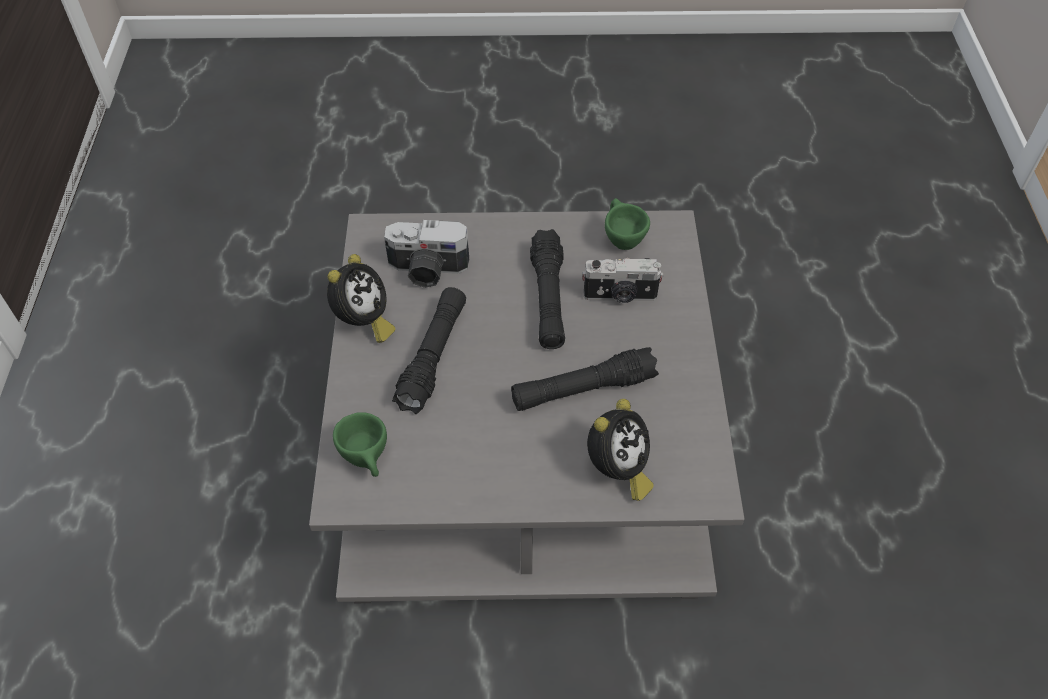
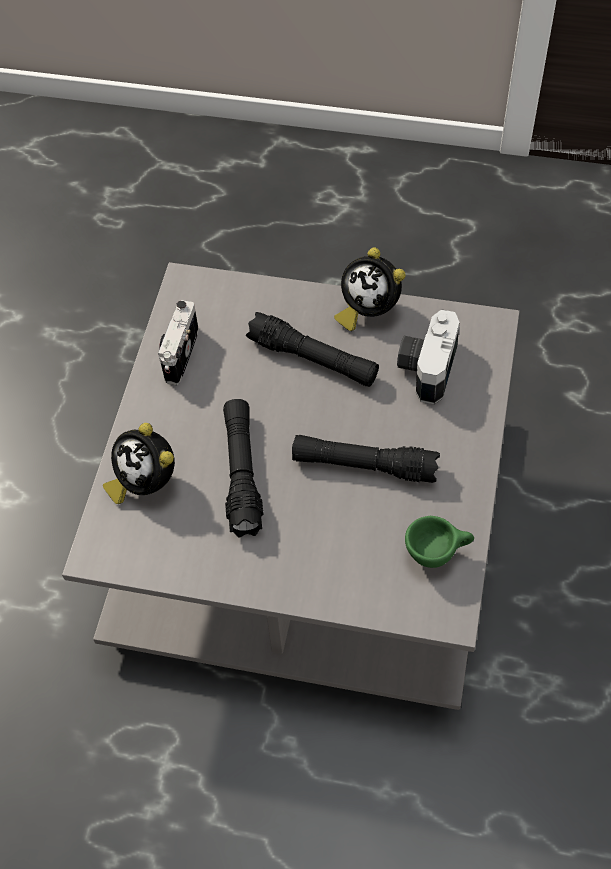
camera: 105 degrees right, 5 degrees up
(368, 461) = (214, 302): green cup -> none
(620, 296) = (353, 533): camera -> camera (179, 354)

